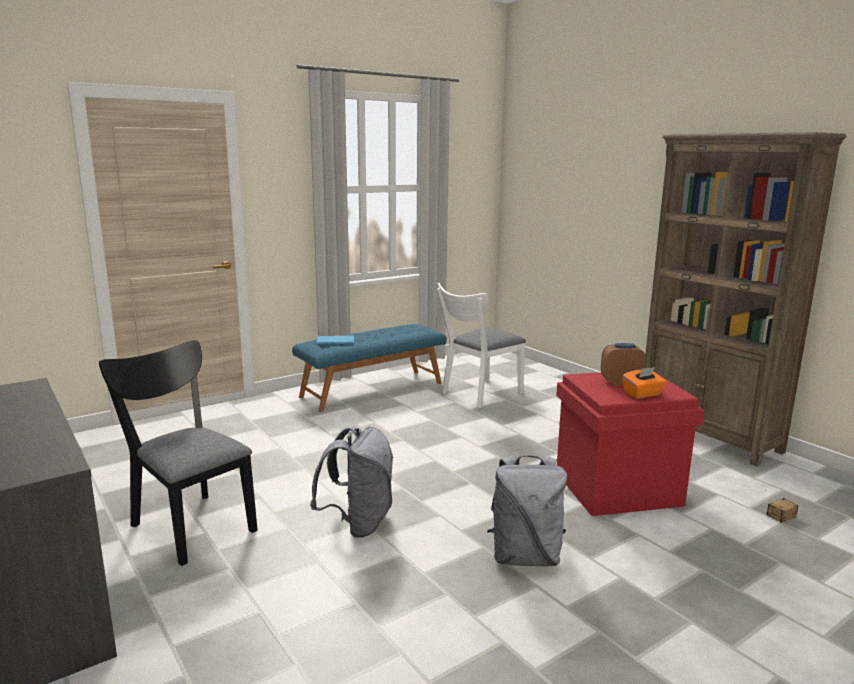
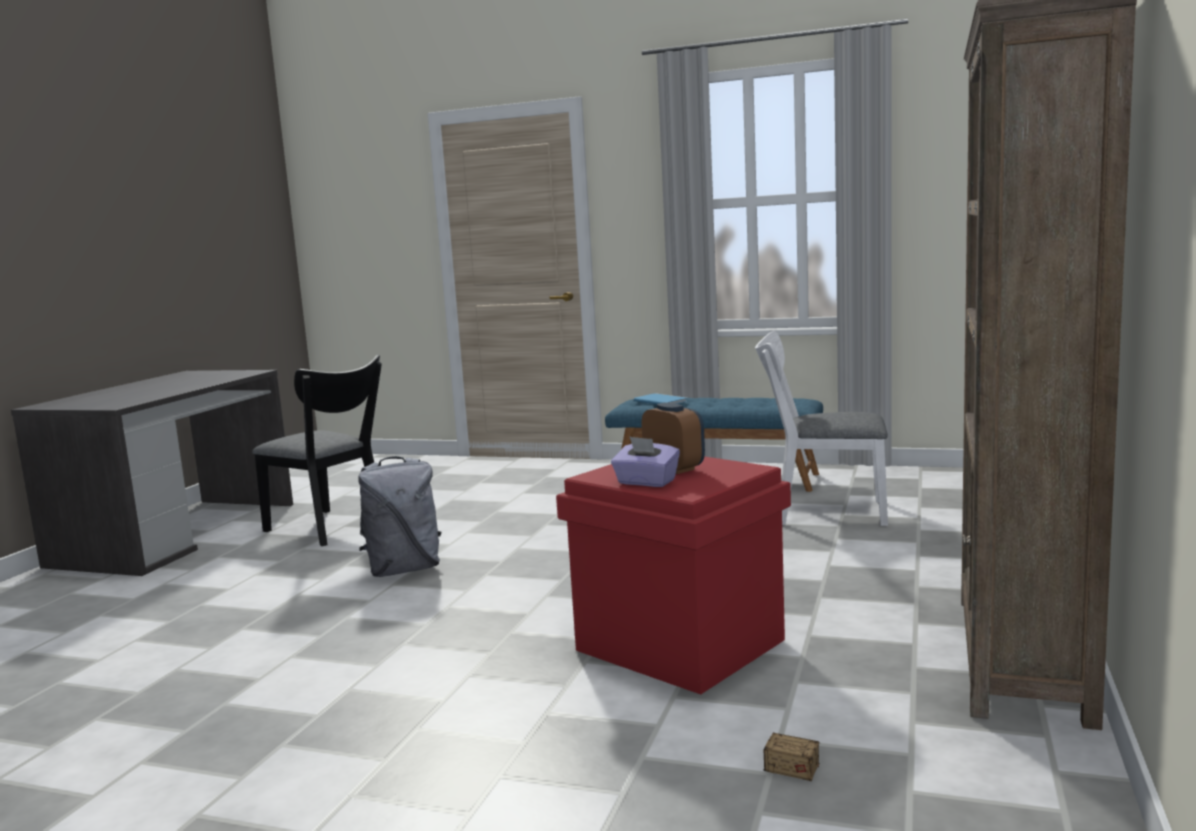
camera: 55 degrees right, 5 degrees down
(189, 523) = (331, 528): black chair -> black chair turned 120 degrees clockwise
(525, 557) = (429, 645): grey backpack -> none
(642, 394) = (646, 482): orange tissue box -> purple tissue box

